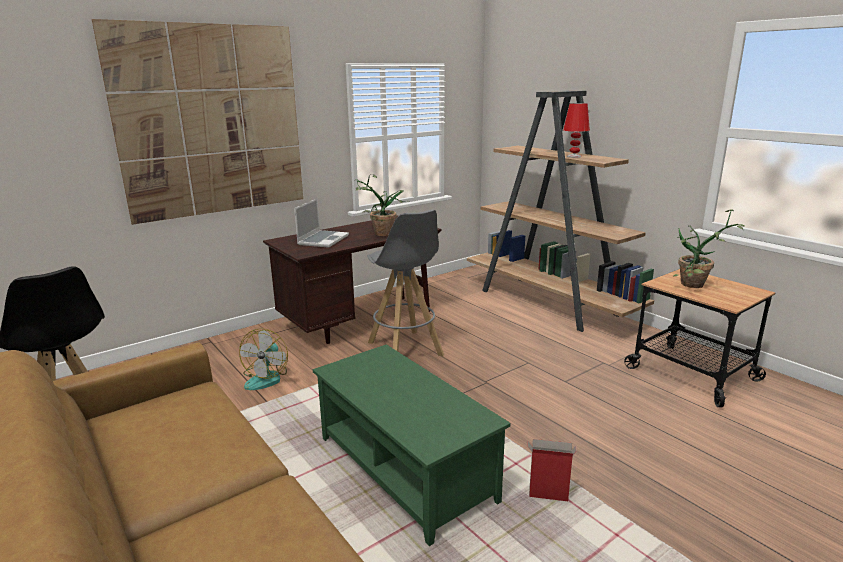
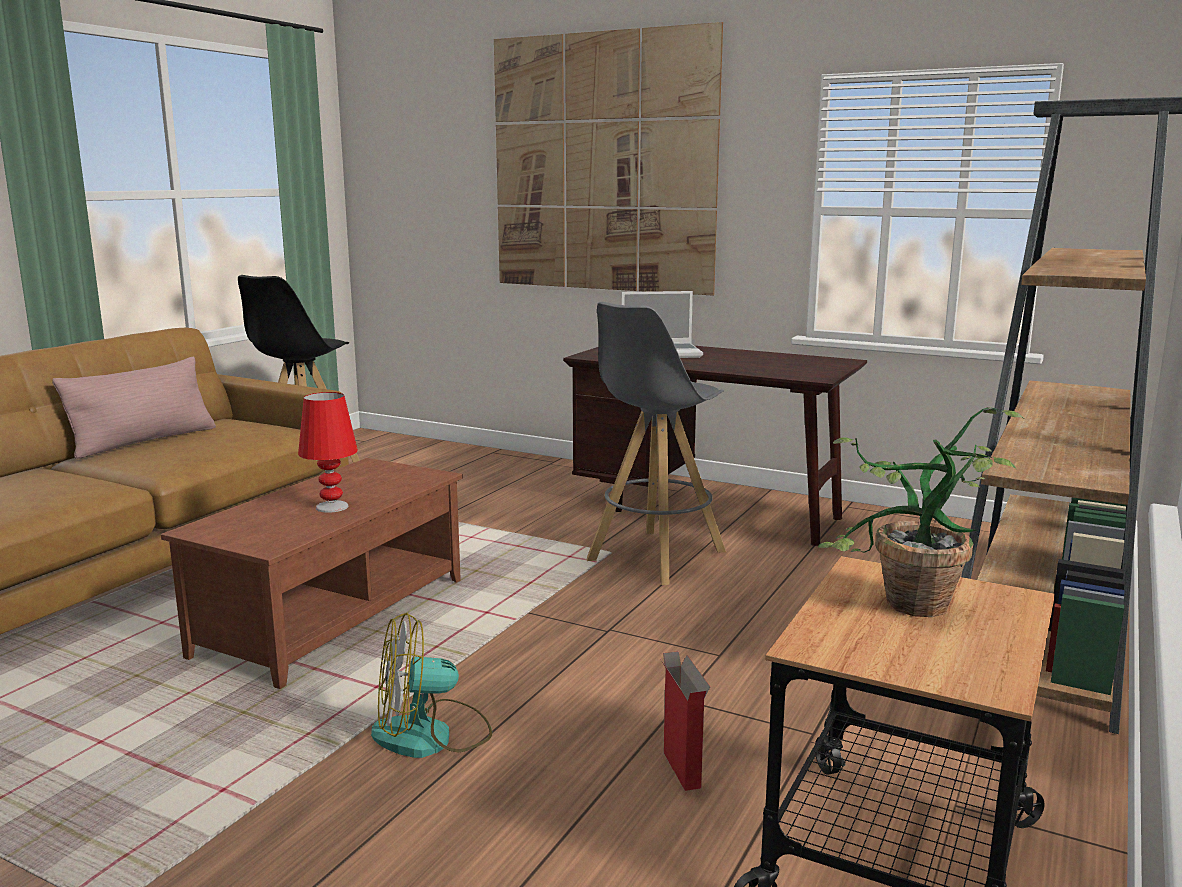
camera: 65 degrees right, 5 degrees down
(129, 468) = (144, 441): none -> pink pillow
(267, 378) = (493, 505): fan -> fan (431, 735)
(378, 233) = (738, 365): potted plant -> none
(403, 469) = (332, 617): green coffee table -> brown coffee table
(547, 497) = (304, 723): cardboard box -> cardboard box (681, 769)
(574, 156) = (1072, 264): red table lamp -> red table lamp (332, 507)

